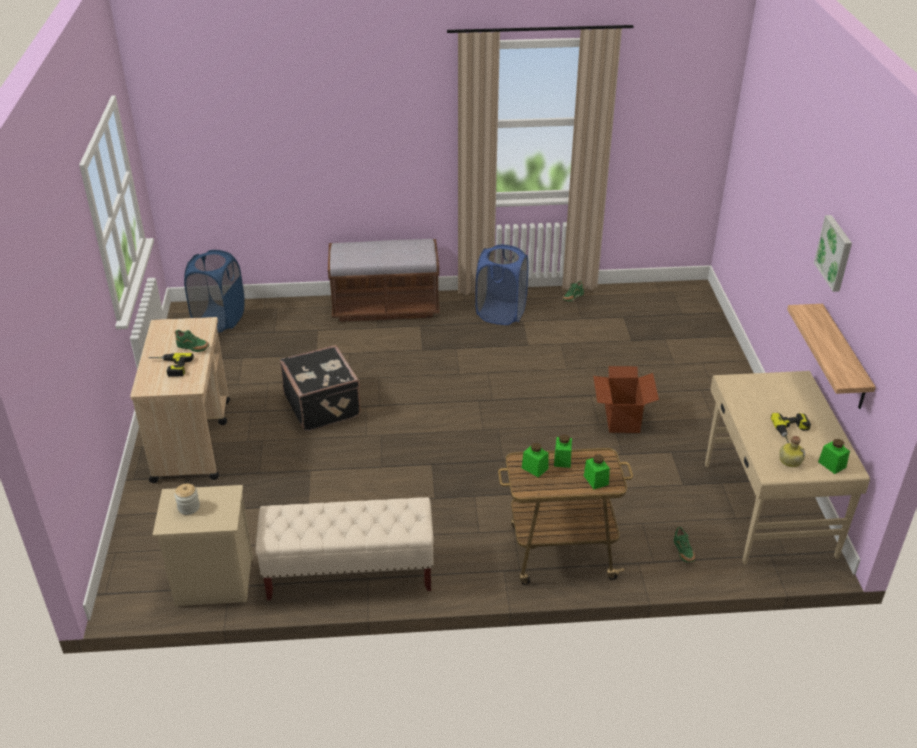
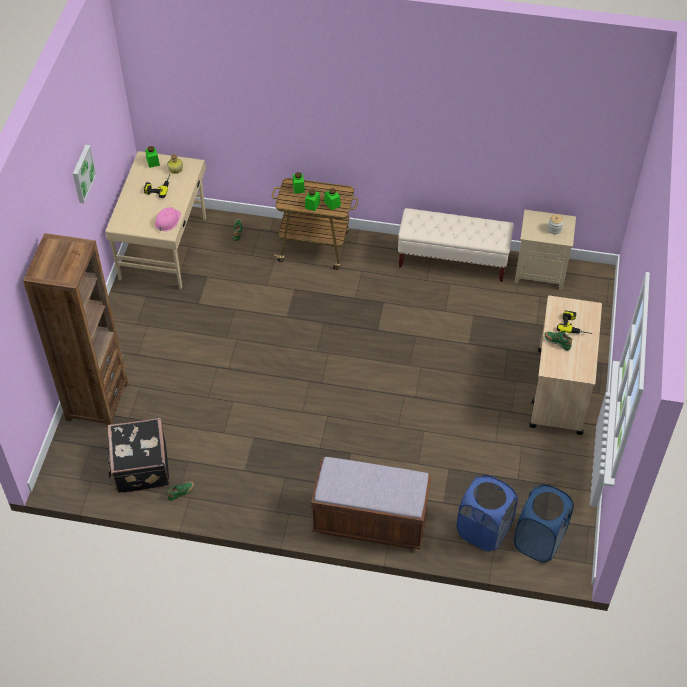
camera: 165 degrees left, 15 degrees up
(323, 405) = (450, 405): black suitcase -> black suitcase (140, 467)
(501, 313) = (260, 486): blue laundry basket -> blue laundry basket (483, 530)
(621, 419) = (217, 339): cardboard box -> none
(707, 345) = (97, 401): none -> brown bookcase
(741, 393) = (167, 221): none -> pink hard hat
(843, 358) = (106, 178): shelf -> none

